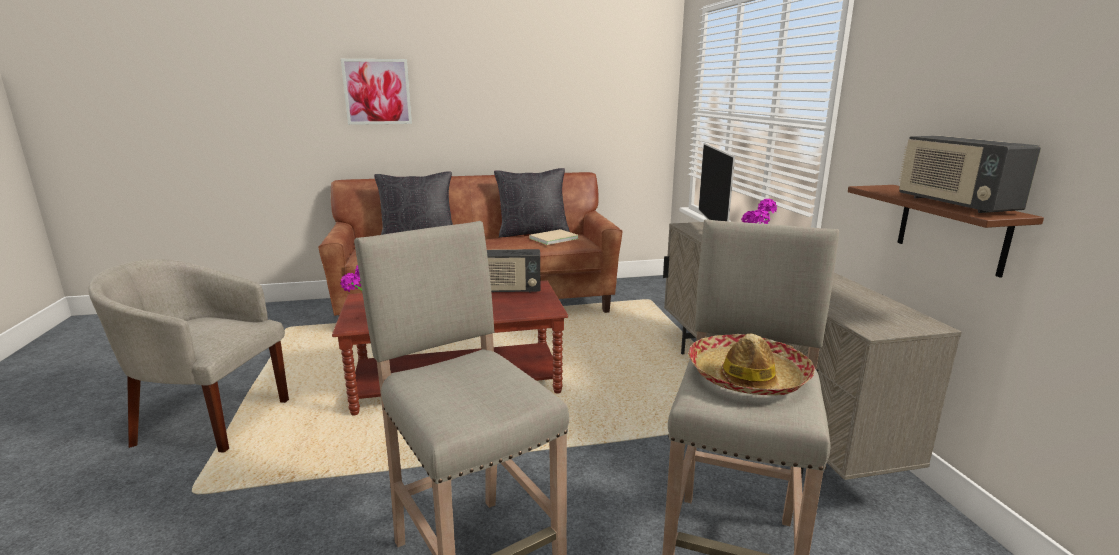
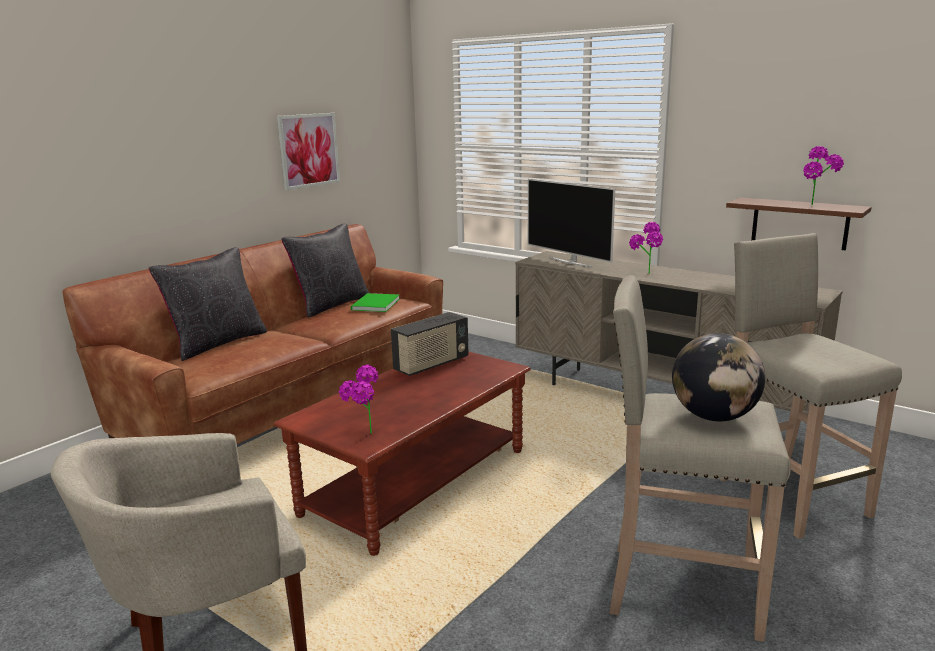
camera: 40 degrees left, 0 degrees up
(377, 92) = (110, 151): picture -> picture (308, 150)
(471, 387) = (714, 417): none -> globe
(552, 238) = (374, 304): beige book -> green book
(747, 377) = (812, 350): hat -> none
(954, 204) = (817, 206): radio -> potted plant

